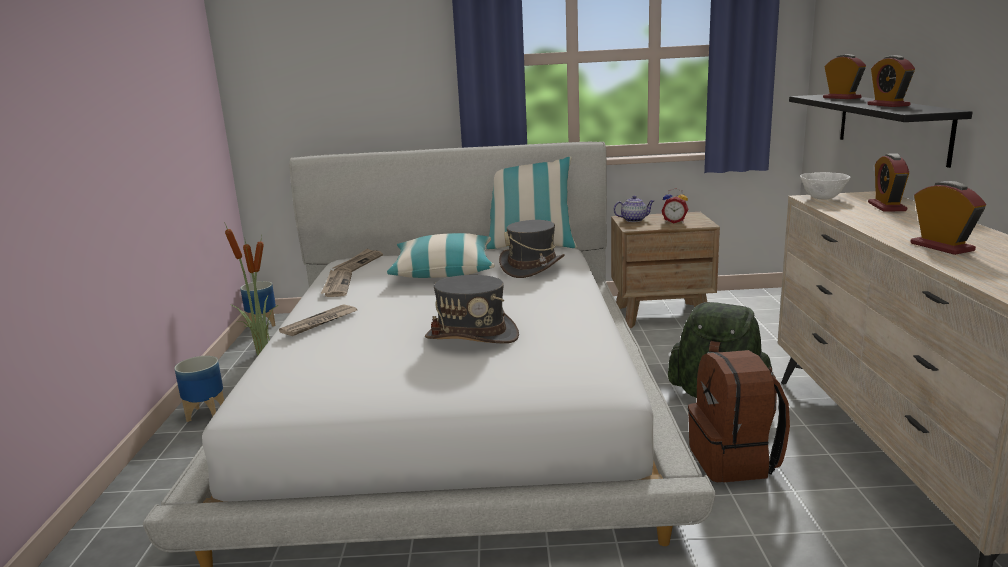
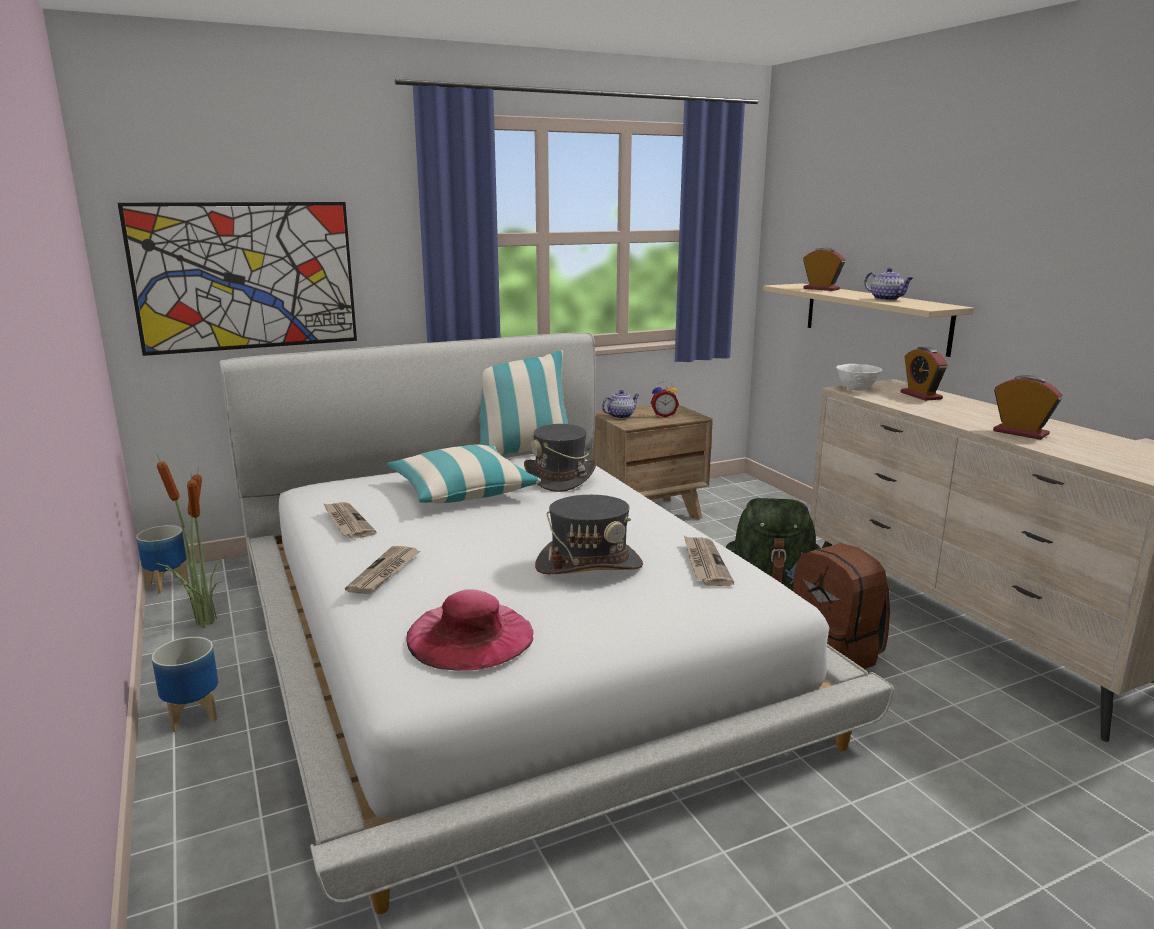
camera: 25 degrees left, 0 degrees up
(323, 374) = (470, 635): none -> pink hat
(324, 94) = (246, 276): none -> picture
(358, 263) = (339, 491): newspaper -> newspaper (704, 563)
(888, 105) = (887, 299): alarm clock -> teapot
(891, 126) = (875, 317): black shelf -> beige shelf

